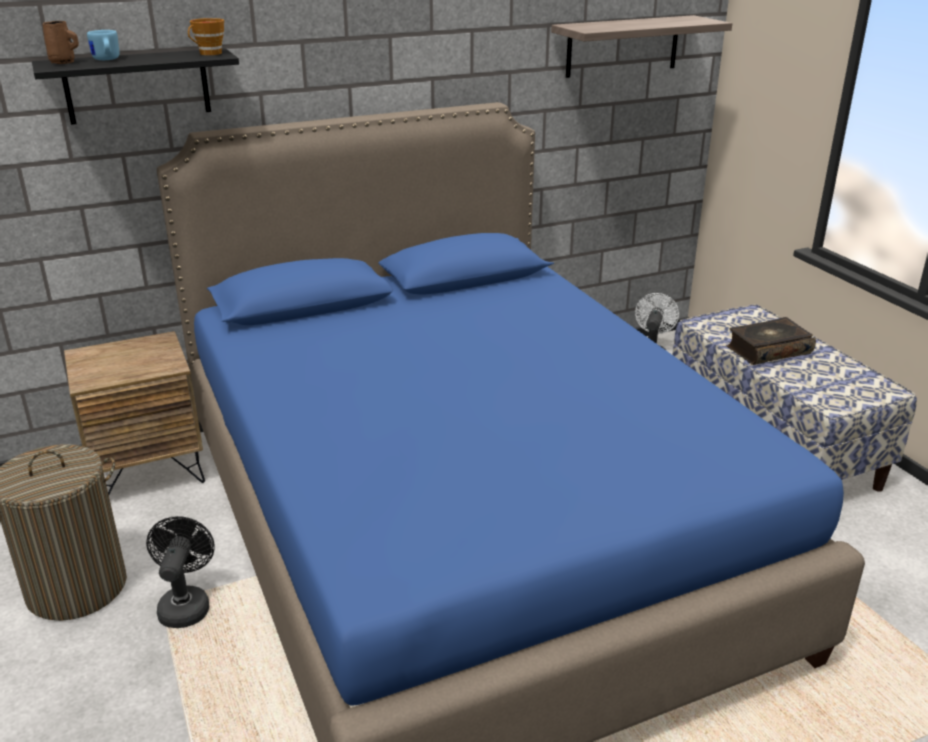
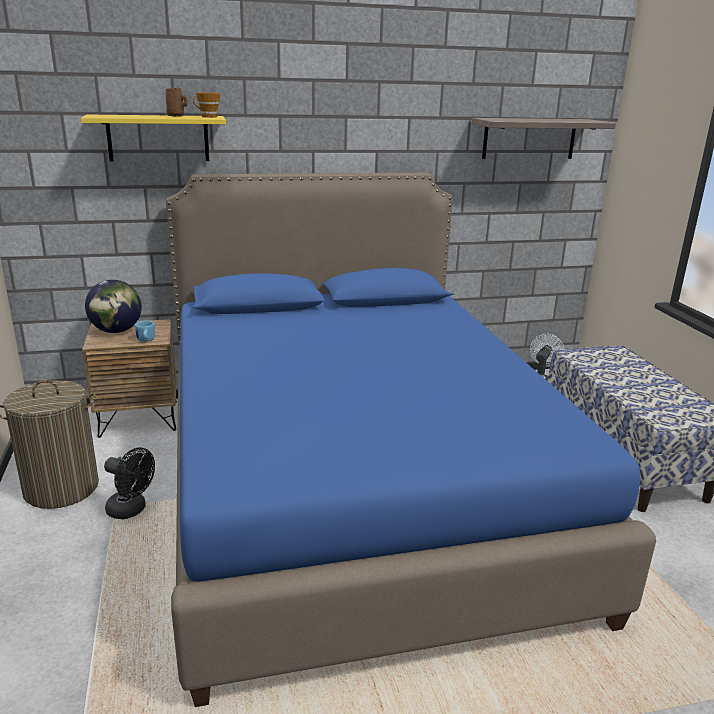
camera: 10 degrees right, 5 degrees down
(64, 62) = (106, 115): brown mug -> brown mug (176, 116)
(106, 60) = (135, 116): blue mug -> blue mug (145, 341)
(106, 359) = (116, 331): none -> globe
(137, 86) = (158, 138): black shelf -> yellow shelf
(185, 604) = (131, 510): black fan -> black fan turned 105 degrees clockwise
(768, 350) = (621, 377): book -> none

